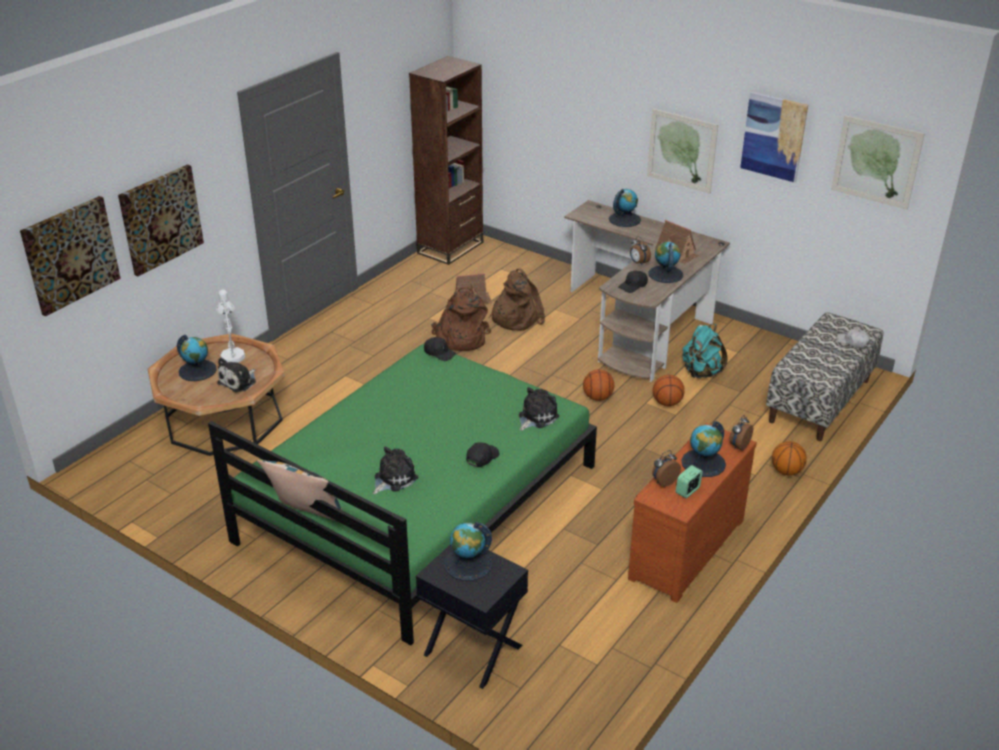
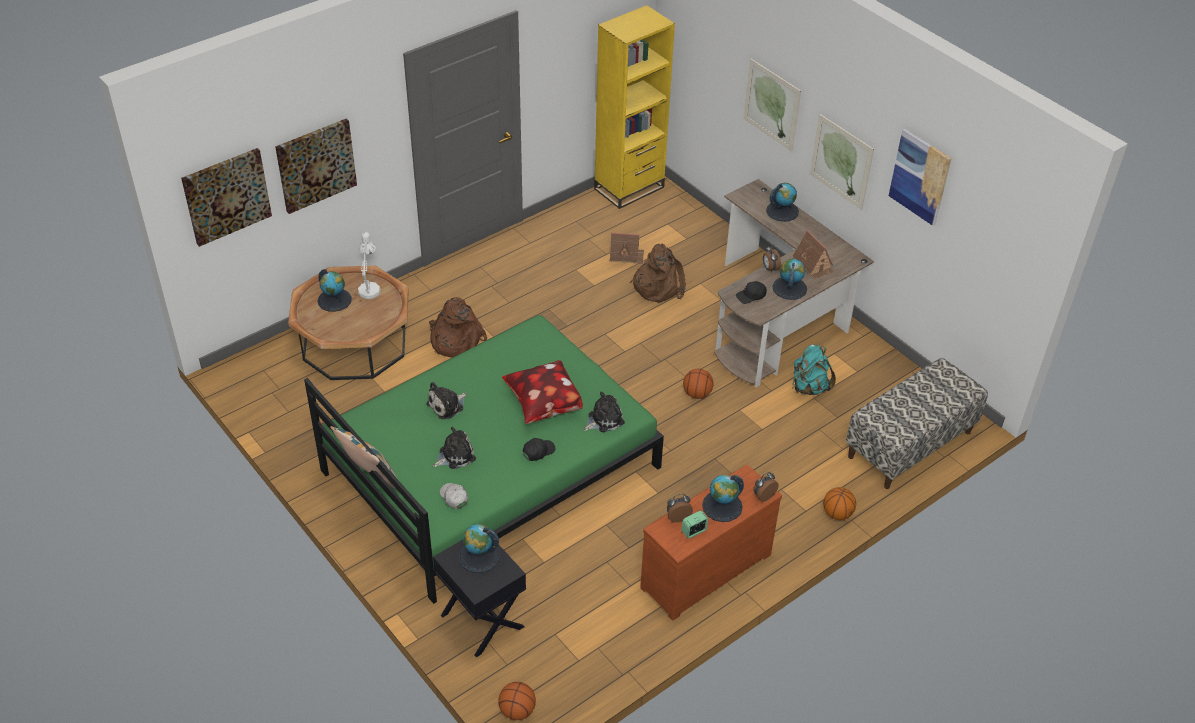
camera: 15 degrees right, 10 degrees up
(239, 382) = (365, 320): plush toy -> plush toy (447, 406)
(439, 353) = (546, 330): black cap -> none
(450, 248) = (629, 188): brown bookcase -> yellow bookcase
(460, 338) = (596, 300): brown backpack -> brown backpack (455, 341)
(467, 418) = (543, 406): none -> pillow
(667, 403) = (760, 414): basketball -> basketball (517, 710)
(852, 342) = (948, 399): white cap -> white cap (454, 497)
(876, 162) = (1004, 231): picture -> picture (772, 104)

